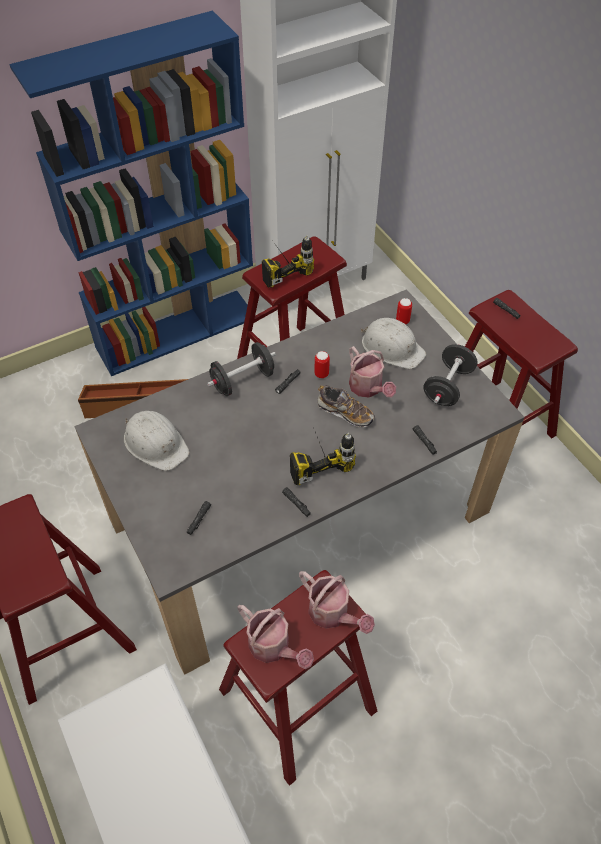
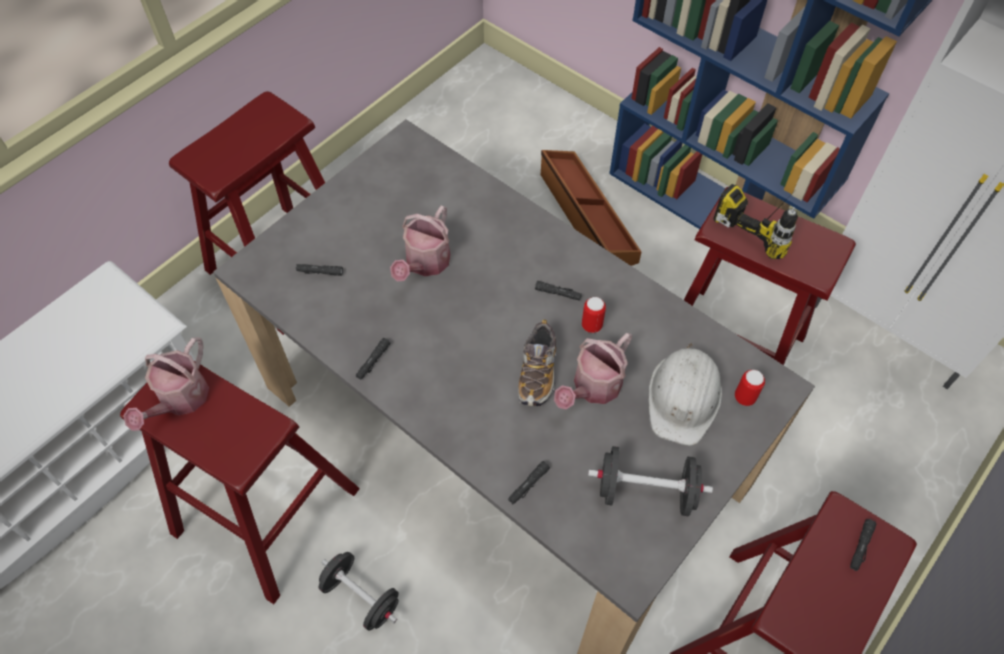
camera: 70 degrees right, 5 degrees up
(156, 443) = (410, 195): white hard hat -> none
(243, 380) = (539, 245): black dumbbell -> black dumbbell (361, 597)
(316, 455) = (455, 360): power drill -> none
(333, 614) = (235, 448): watering can -> watering can (425, 264)

